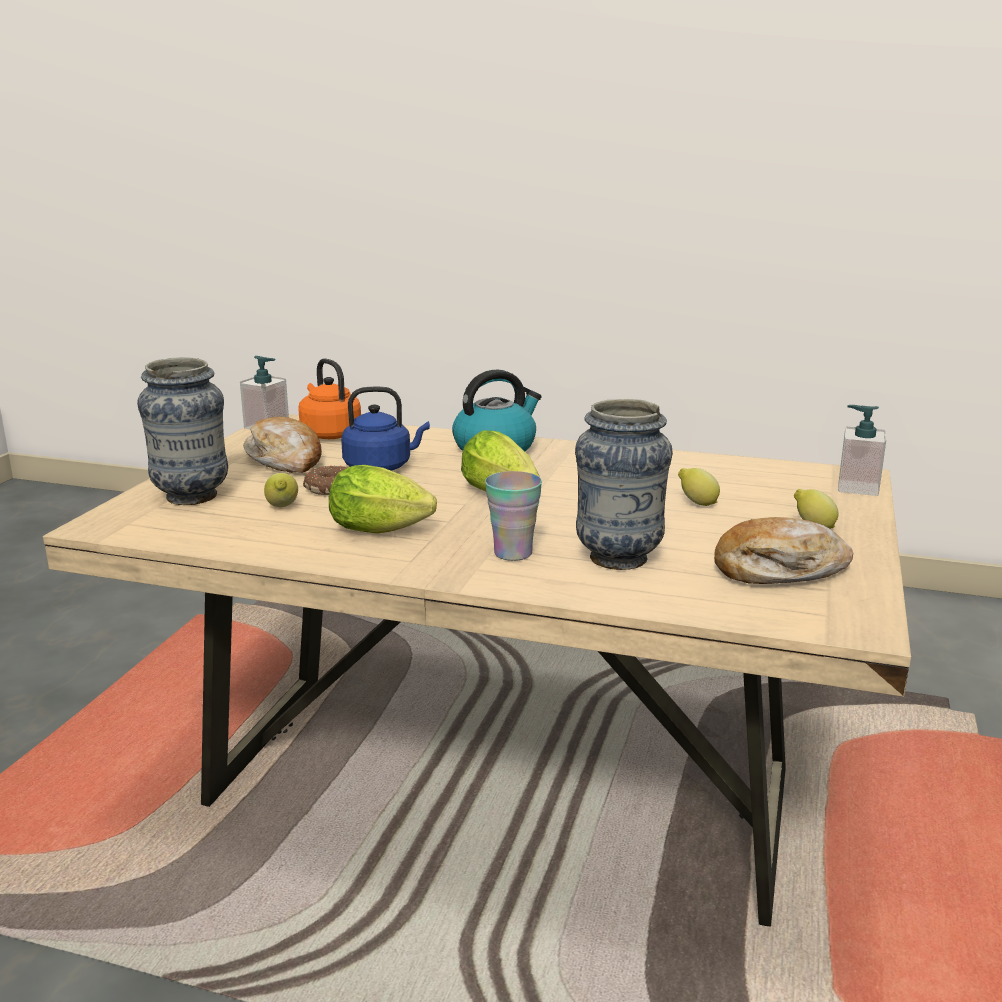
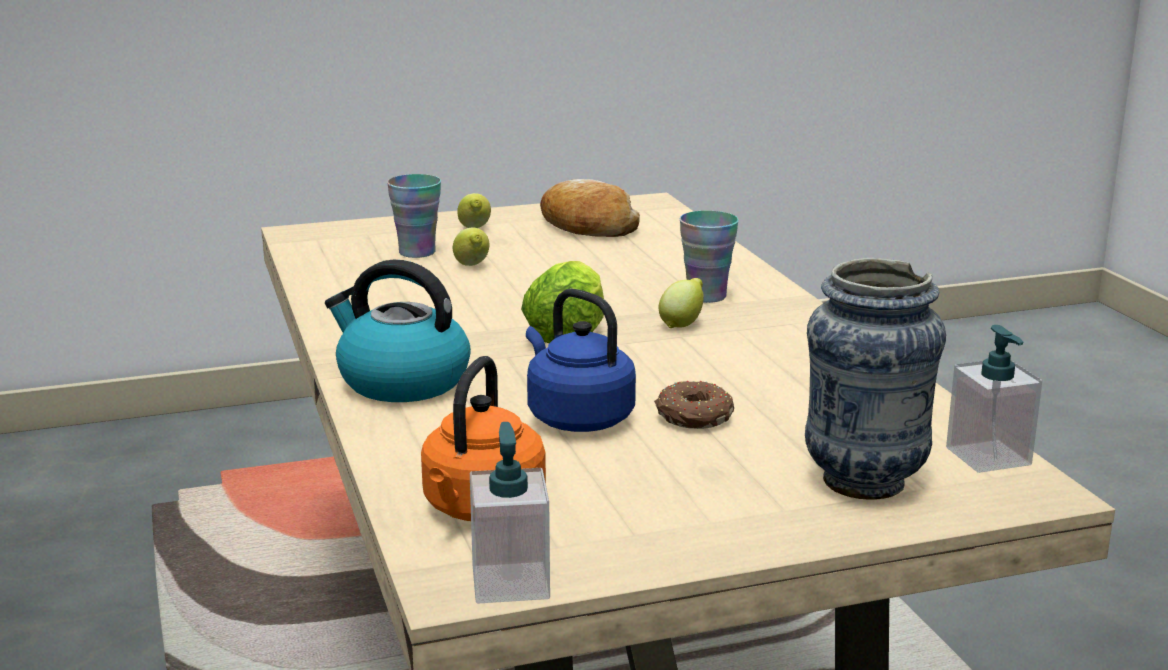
camera: 125 degrees left, 0 degrees up
(282, 508) = (792, 417): lemon -> lemon (682, 324)
(286, 460) = (645, 486): bread -> none
(385, 531) = (753, 351): lettuce -> none
(618, 558) = (650, 266): vase -> none
(757, 496) = (417, 252): none -> cup
(857, 487) = (339, 229): soap dispenser -> soap dispenser (988, 456)

